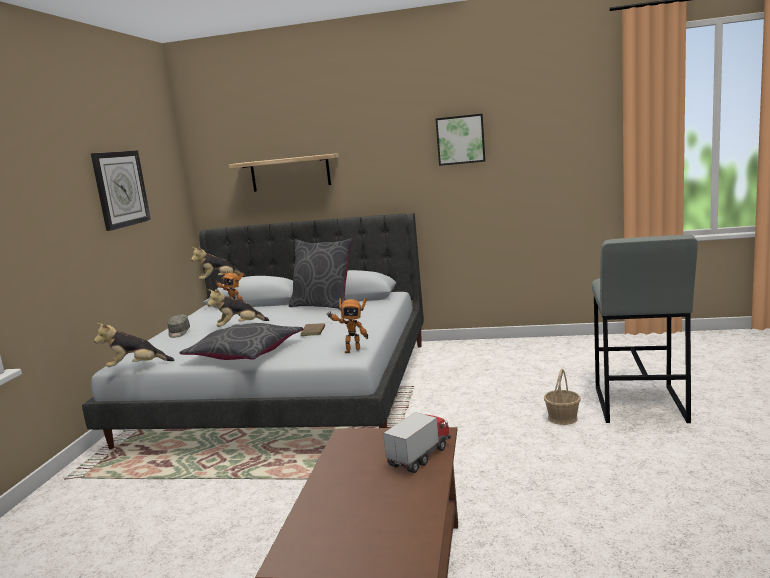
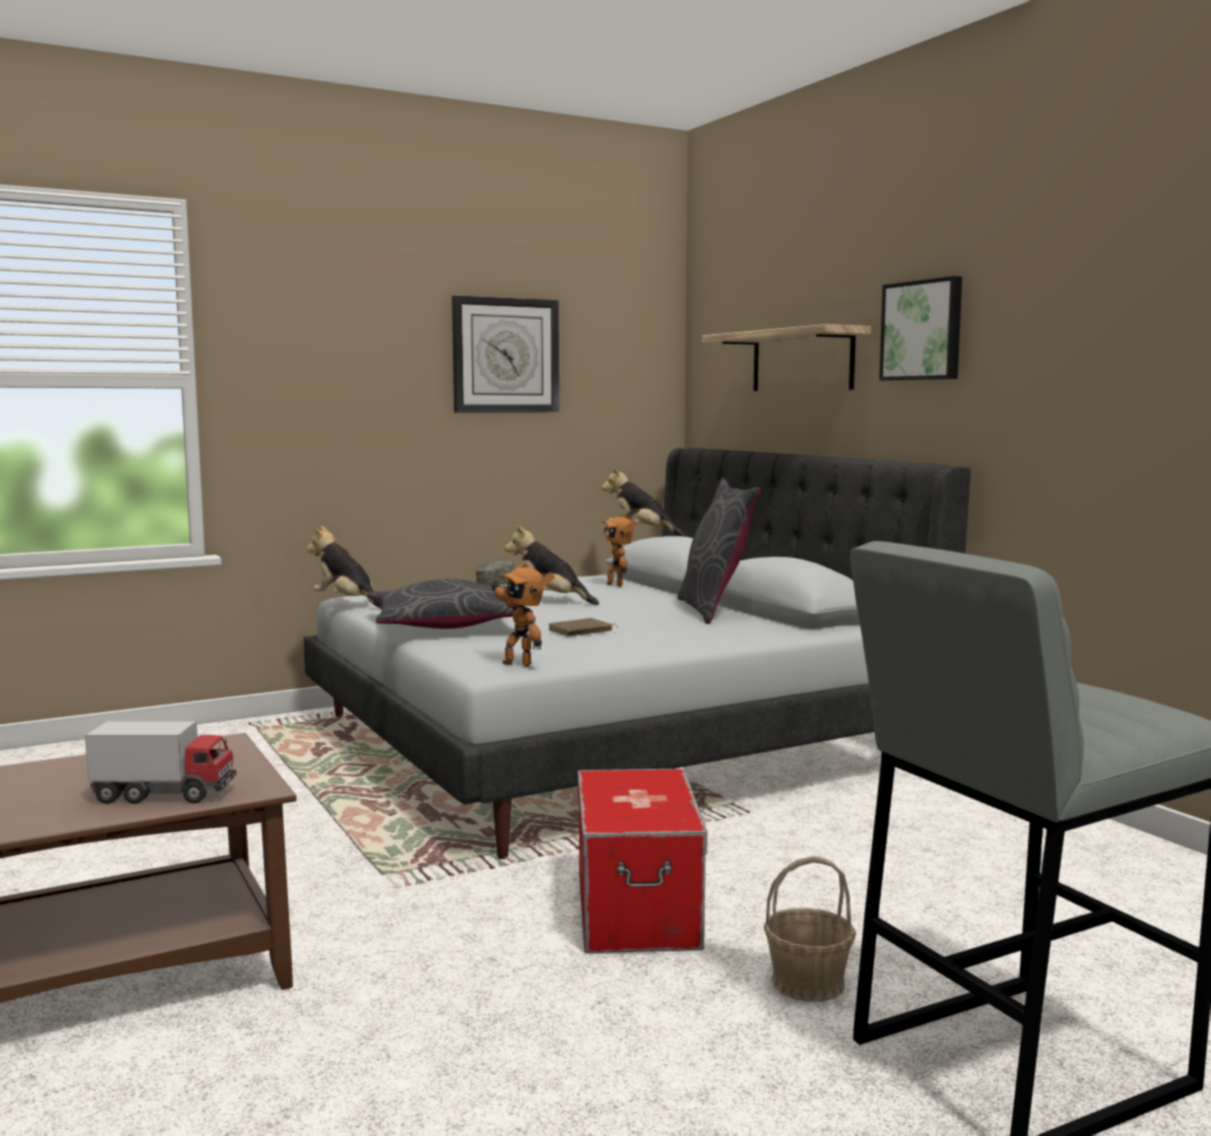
camera: 50 degrees right, 5 degrees down
(460, 139) = (1084, 305): picture -> picture (923, 330)
(472, 431) = (636, 909): none -> storage box

